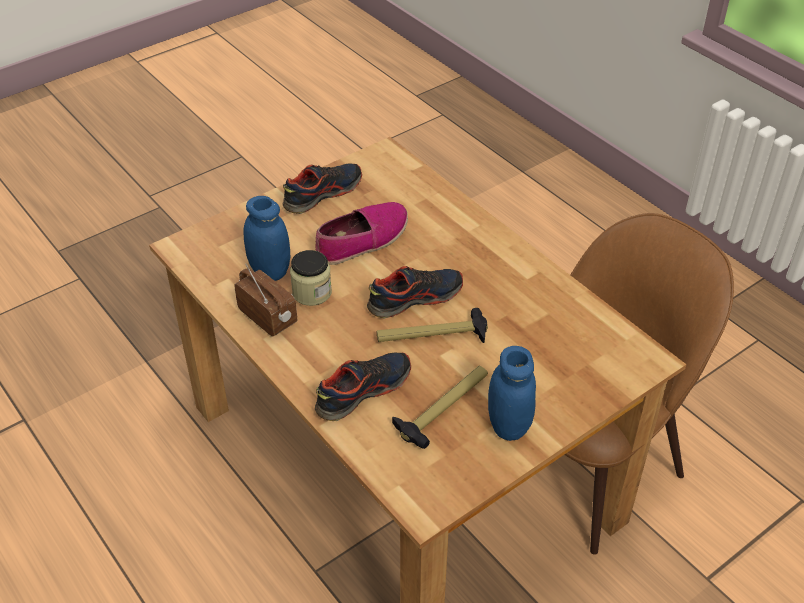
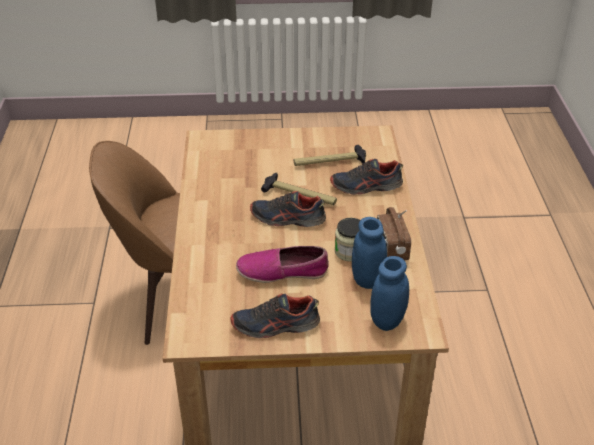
camera: 145 degrees left, 5 degrees down
(508, 426) = (306, 143): blue jar -> blue jar (387, 320)

